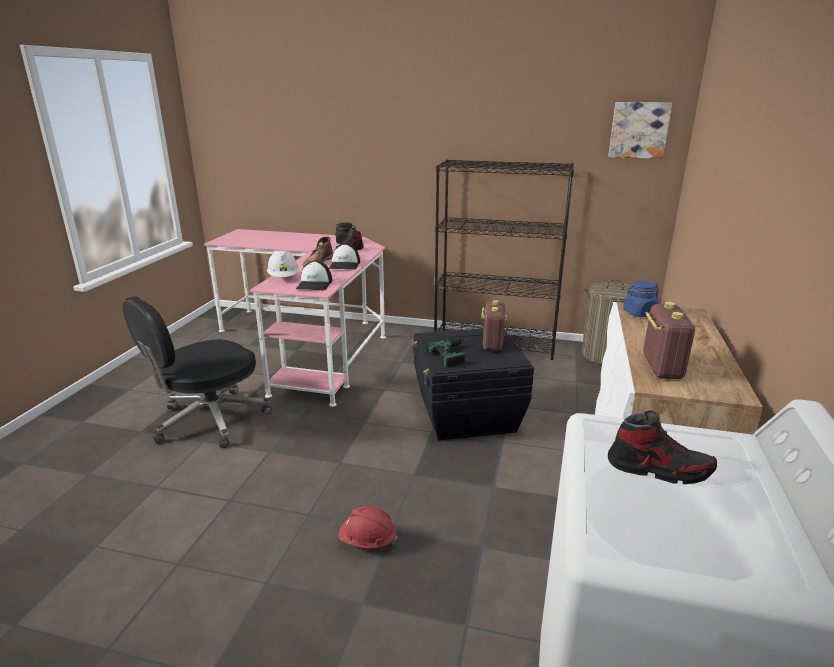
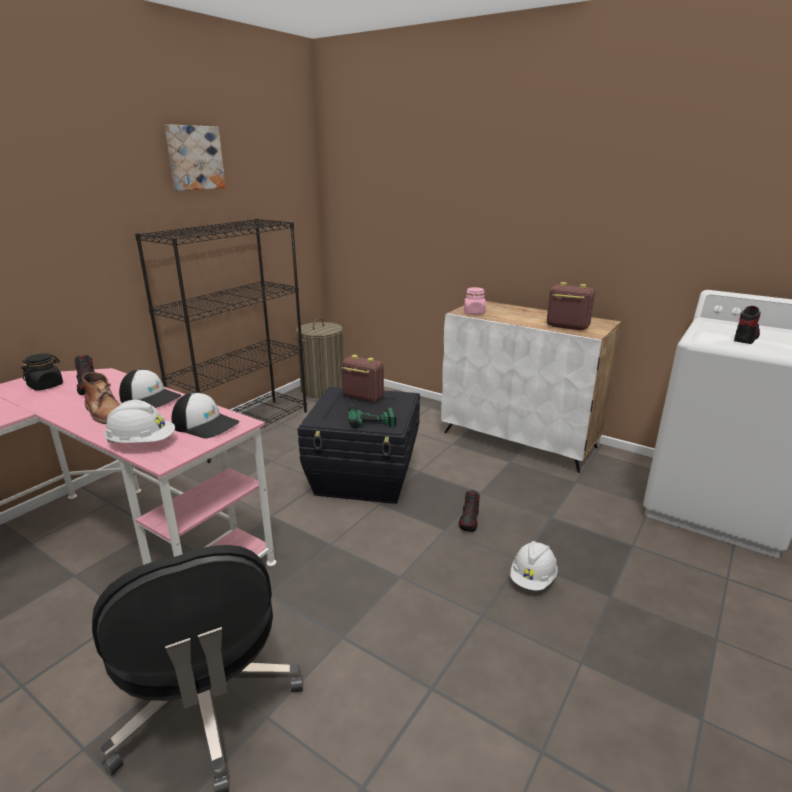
camera: 70 degrees left, 0 degrees up
(367, 541) = (532, 579): red hard hat -> white hard hat
(438, 487) = (469, 520): none -> shoe
(639, 130) = (291, 181): picture -> picture (194, 158)
(639, 313) = (474, 312): blue jar -> pink jar

